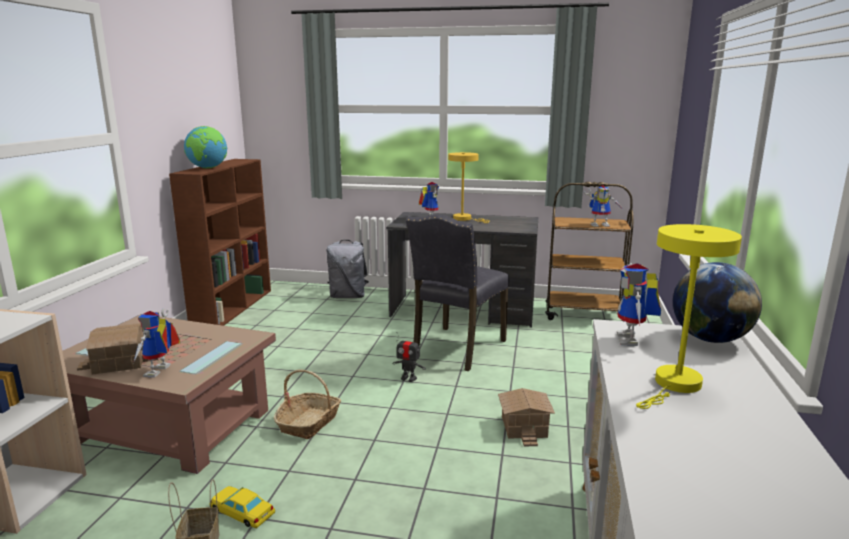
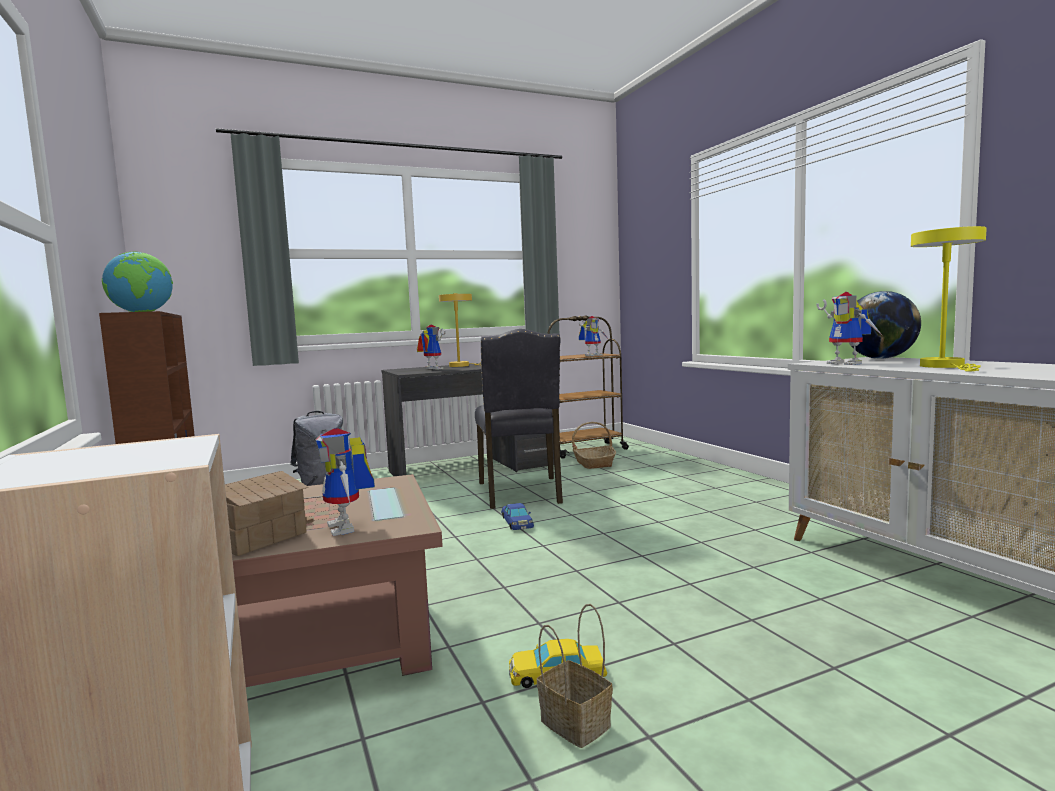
camera: 35 degrees left, 10 degrees down
(309, 422) = (481, 582): basket -> basket (593, 463)
(408, 378) = (517, 522): toy robot -> blue toy car
(523, 427) = (679, 521): toy house -> none

